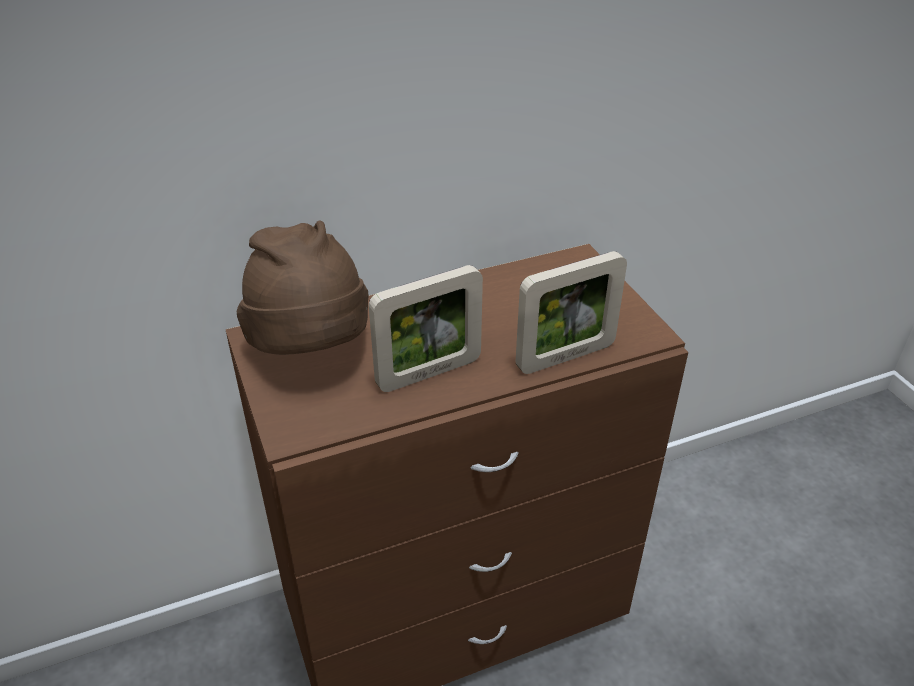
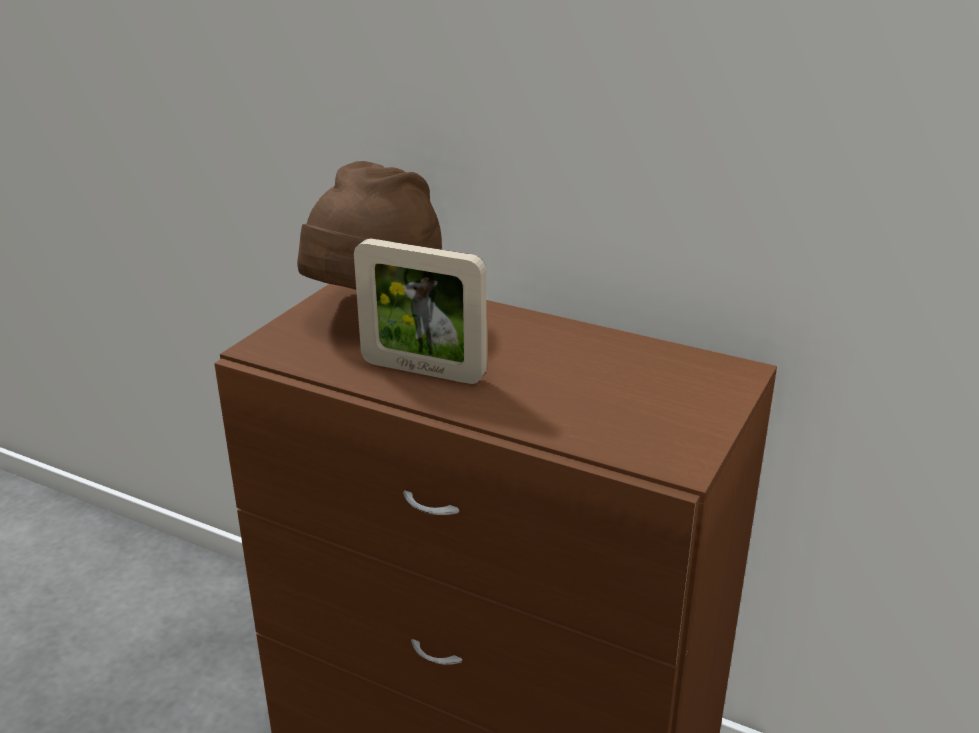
camera: 50 degrees right, 10 degrees down
(565, 357) = (556, 428): picture frame -> none

